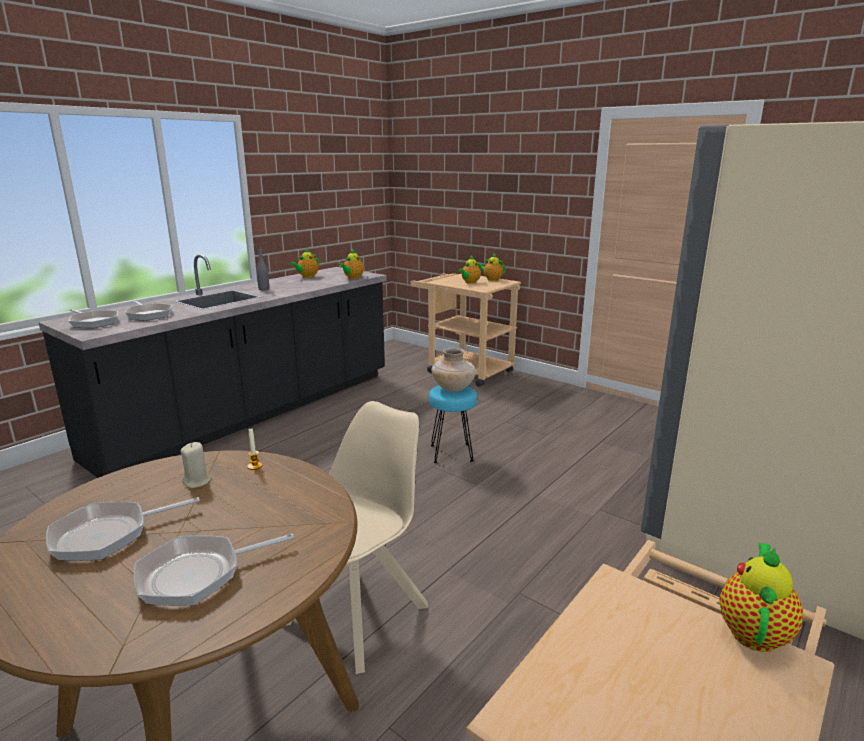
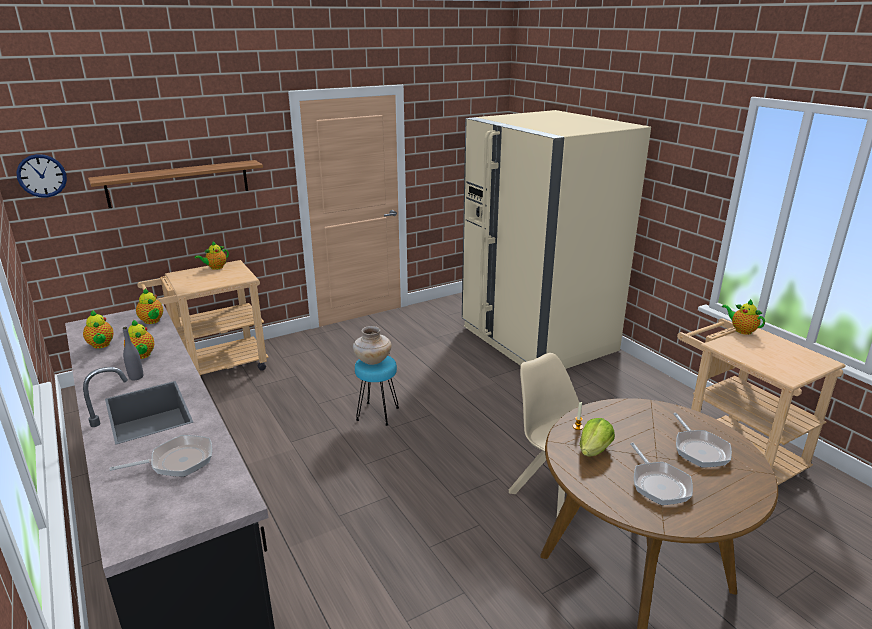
camera: 70 degrees left, 5 degrees up
(93, 322) = (170, 507): frying pan -> none
(197, 481) = (594, 450): beige candle -> lettuce
(408, 172) = (42, 176): none -> wall clock
(470, 282) = (213, 278): teapot -> teapot (142, 356)
(488, 194) = (179, 183): none -> shelf

